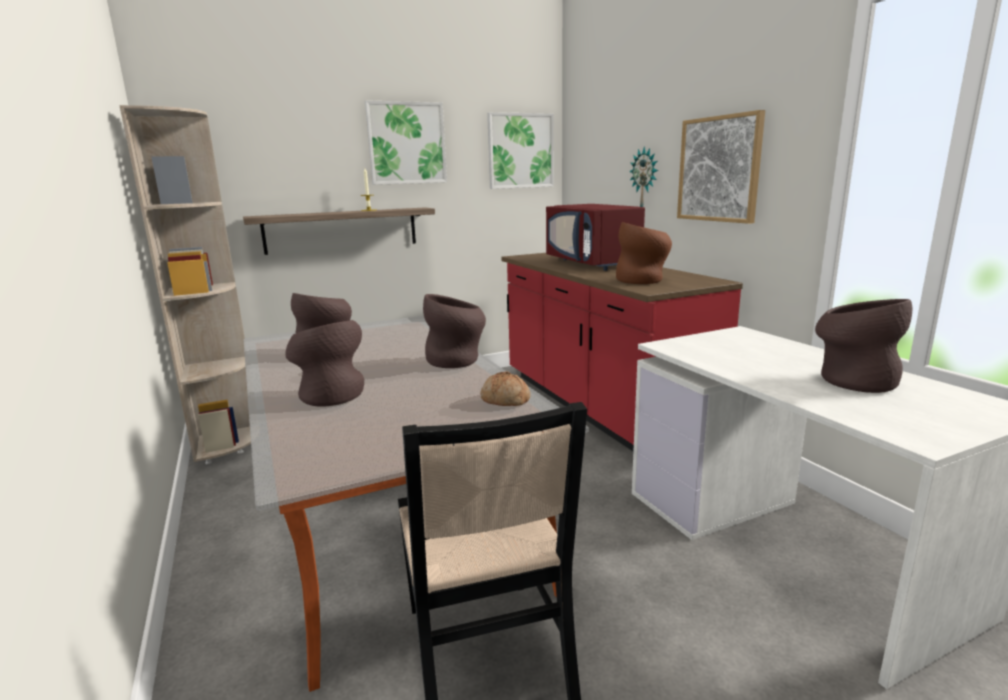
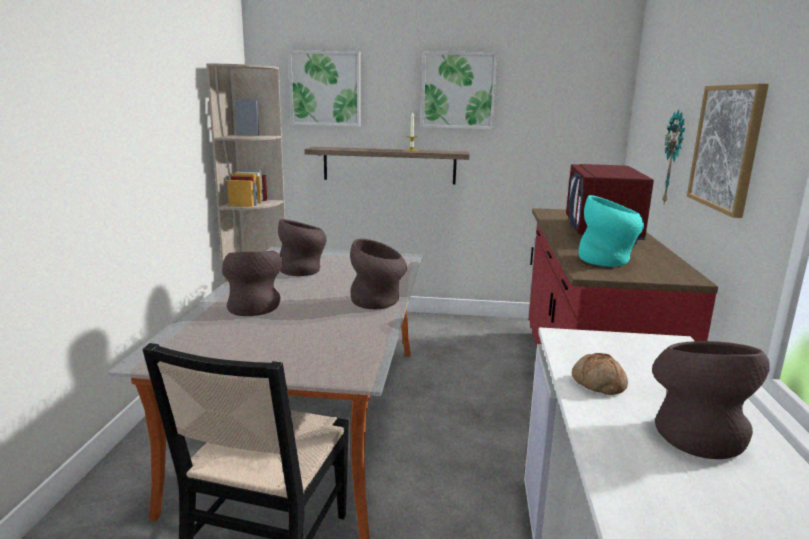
camera: 30 degrees right, 0 degrees up
(505, 400) = (356, 347): bread -> bread (597, 384)
(520, 151) = (580, 101): picture -> picture (325, 89)
(643, 280) = (608, 261): brown vase -> turquoise vase

